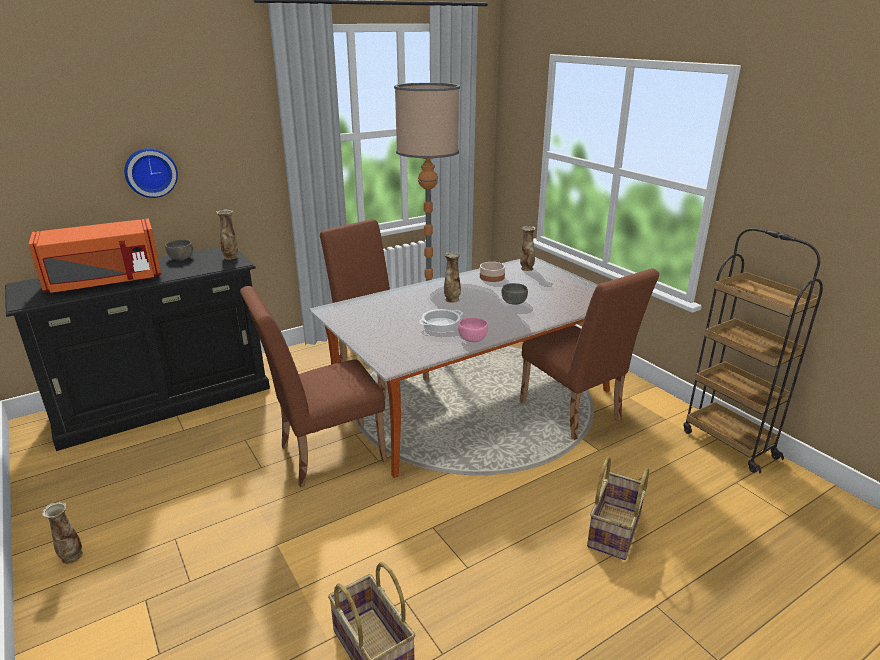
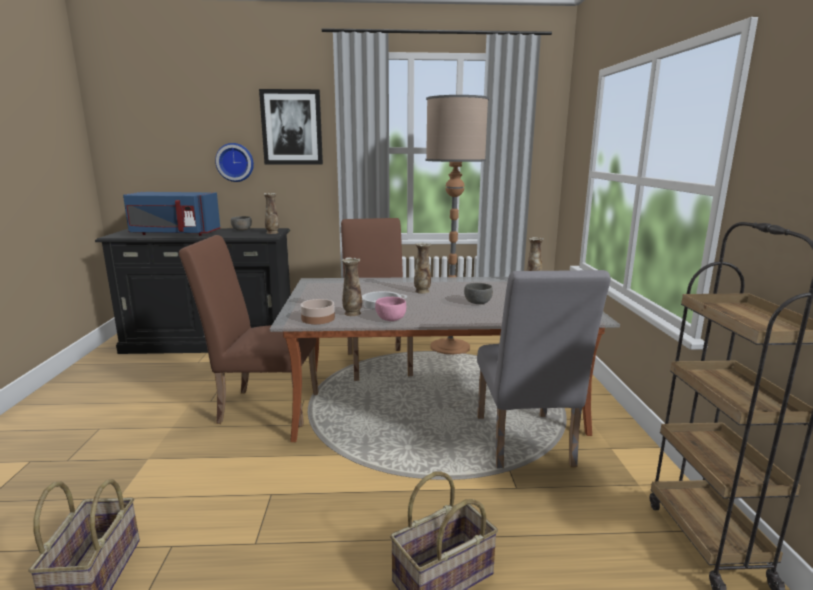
camera: 30 degrees right, 10 degrees down
(72, 557) = (37, 417): vase -> vase (352, 313)
(105, 282) = (174, 234): orange microwave -> blue microwave
(220, 121) = (292, 127): none -> picture
(492, 277) = (487, 283): bowl -> bowl (317, 319)
(574, 415) = (524, 446): brown chair -> grey chair

